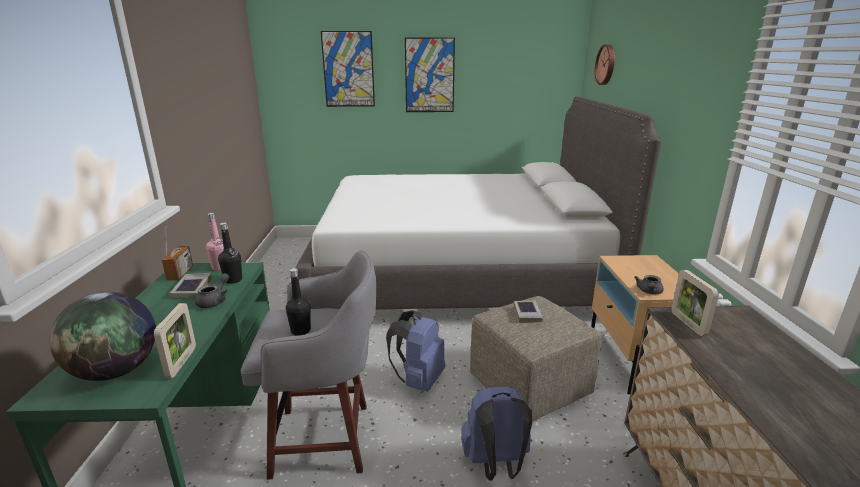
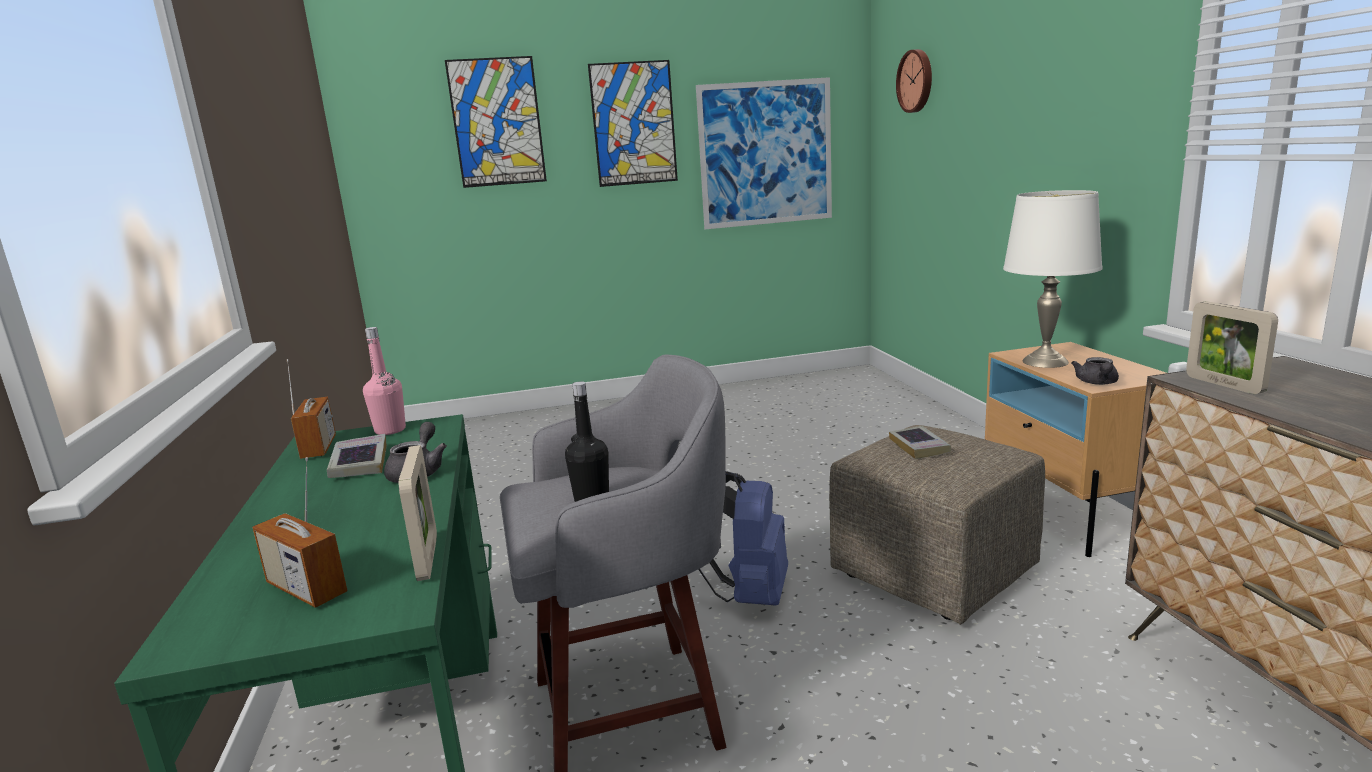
camera: 10 degrees left, 5 degrees down
(116, 371) = (306, 589): globe -> radio
(233, 280) = (429, 442): black bottle -> none
(458, 274) = (732, 439): white bed -> none
(495, 465) = (943, 691): blue backpack -> none
(511, 99) = (766, 154): none -> picture
(628, 269) = (1044, 361): none -> white table lamp

